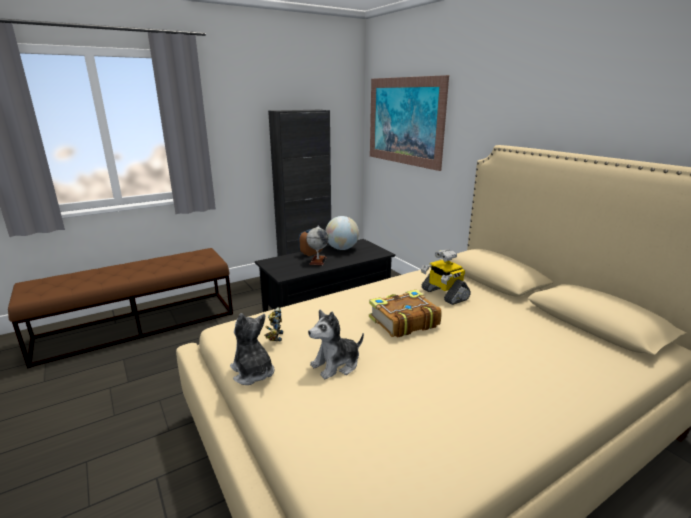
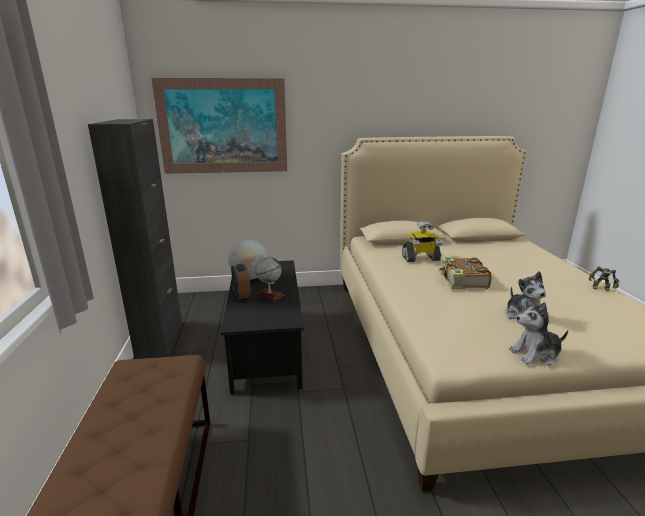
camera: 65 degrees left, 0 degrees up
(274, 336) = (477, 333): toy robot -> toy robot (601, 289)

